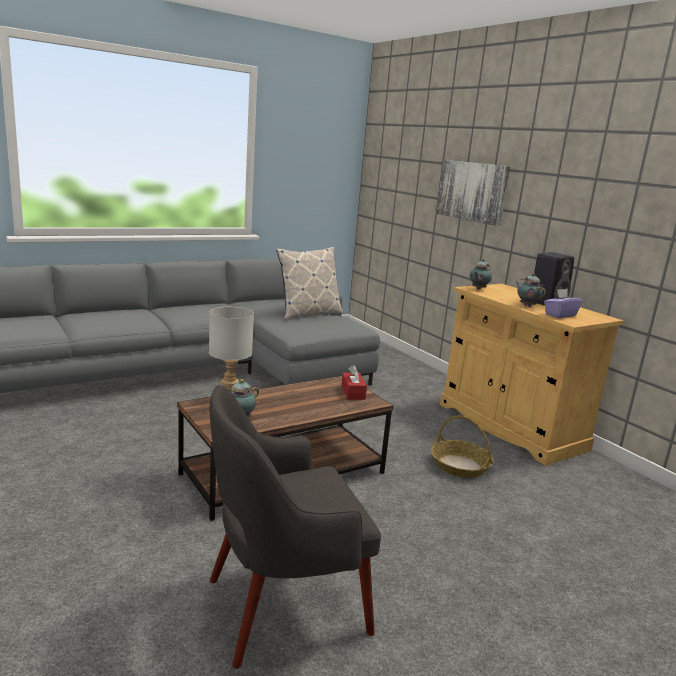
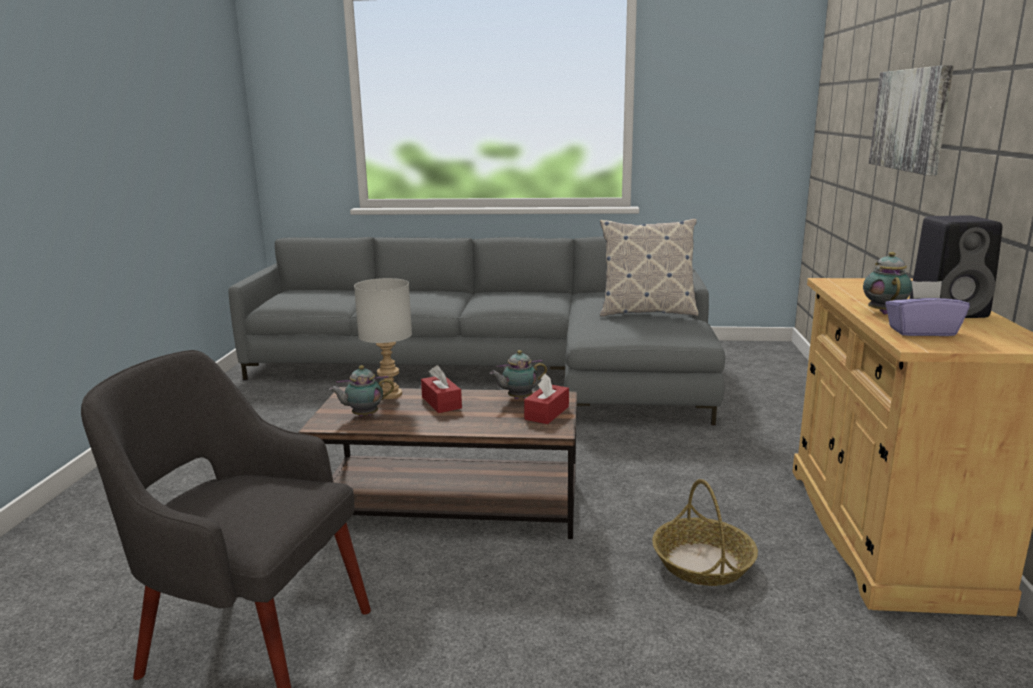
camera: 40 degrees right, 0 degrees up
(277, 399) = (441, 403): none -> red tissue box
(478, 289) = (846, 283): teapot -> teapot (518, 398)

